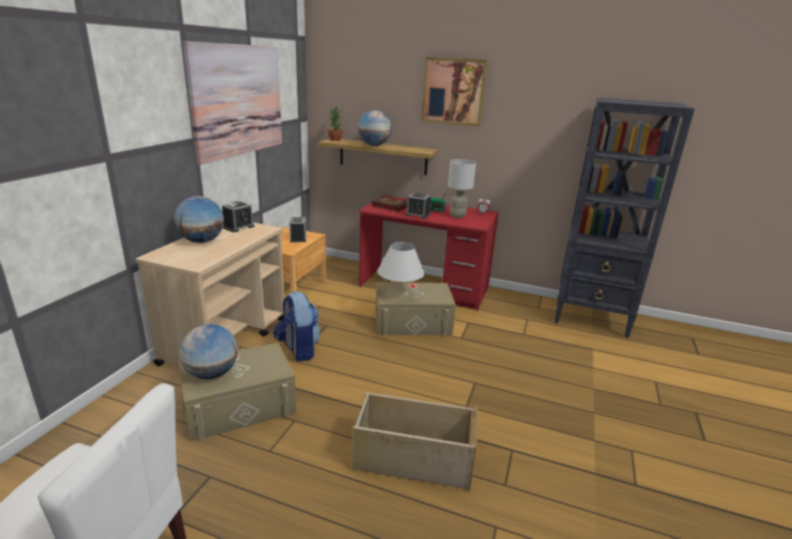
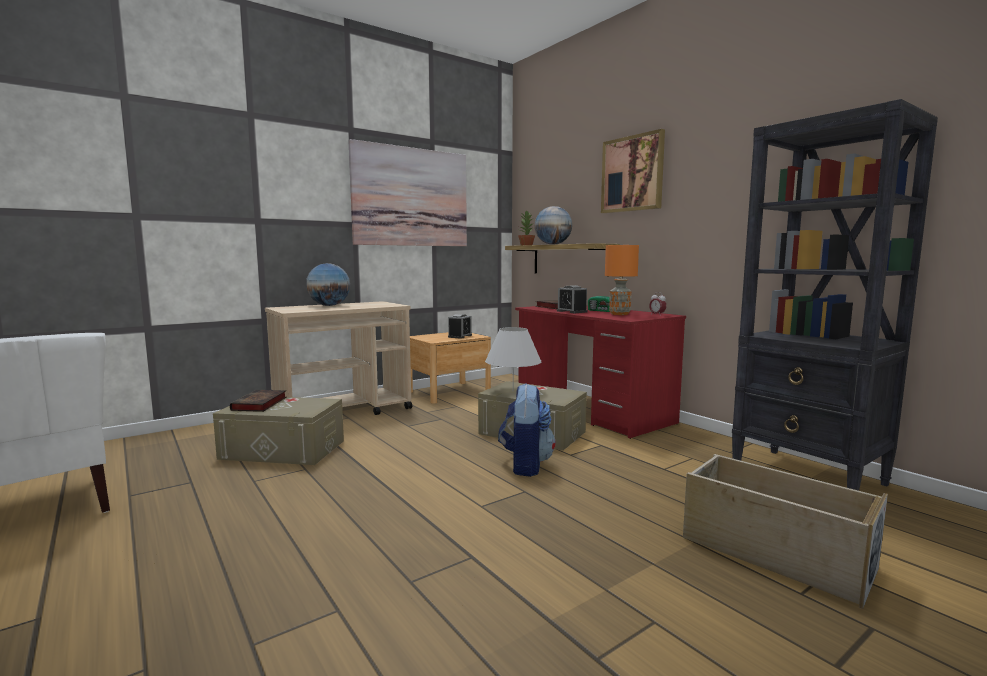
camera: 35 degrees right, 15 degrees down
(212, 374) = (259, 404): globe -> book
(238, 227) = (376, 303): alarm clock -> none
(298, 350) = (388, 428): backpack -> backpack (525, 465)
(412, 459) = (353, 525): beige storage box -> beige storage box (773, 553)
(457, 215) = (619, 314): grey table lamp -> orange table lamp

